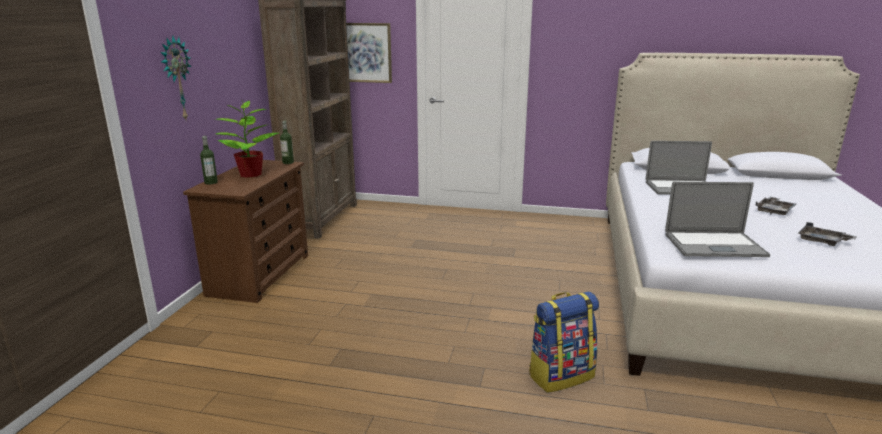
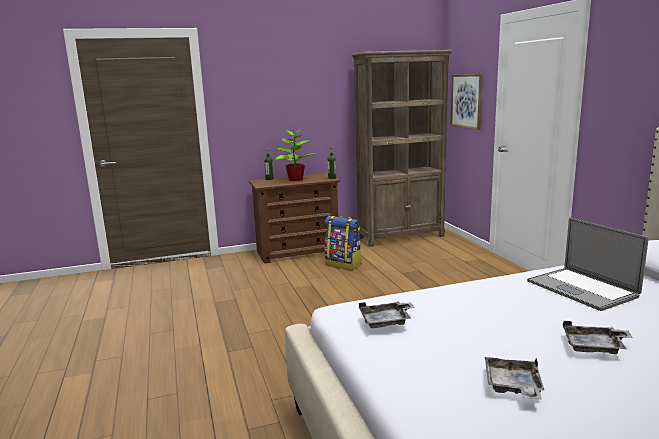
camera: 60 degrees right, 5 degrees down
(176, 79) = (259, 111): wall clock -> none
(560, 375) = (267, 378): backpack -> backpack (344, 264)
(714, 245) = (386, 321): laptop -> grey tray

